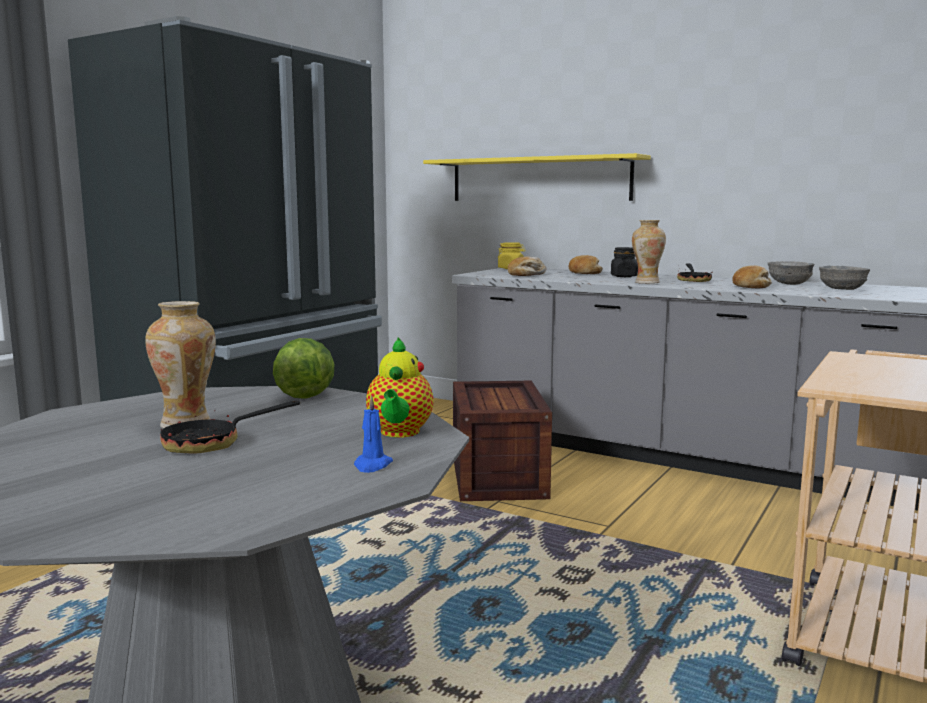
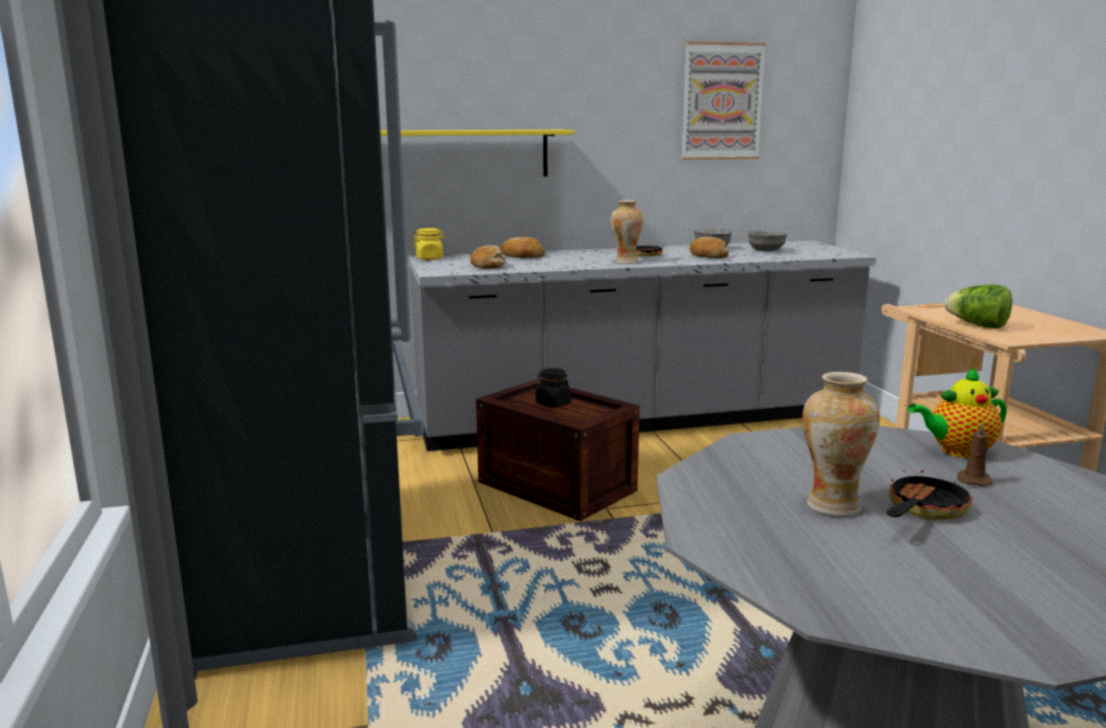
camera: 45 degrees left, 5 degrees up
(213, 443) = (923, 511): frying pan -> frying pan turned 150 degrees counterclockwise
(305, 392) = (762, 443): lettuce -> lettuce (977, 326)
(324, 446) = (973, 480): none -> brown candle
(372, 465) = (1050, 481): blue candle -> none
(399, 433) = (957, 451): teapot -> teapot turned 120 degrees clockwise
(623, 276) = (573, 256): black jar -> black jar (553, 403)
(835, 119) = (722, 101): none -> picture

